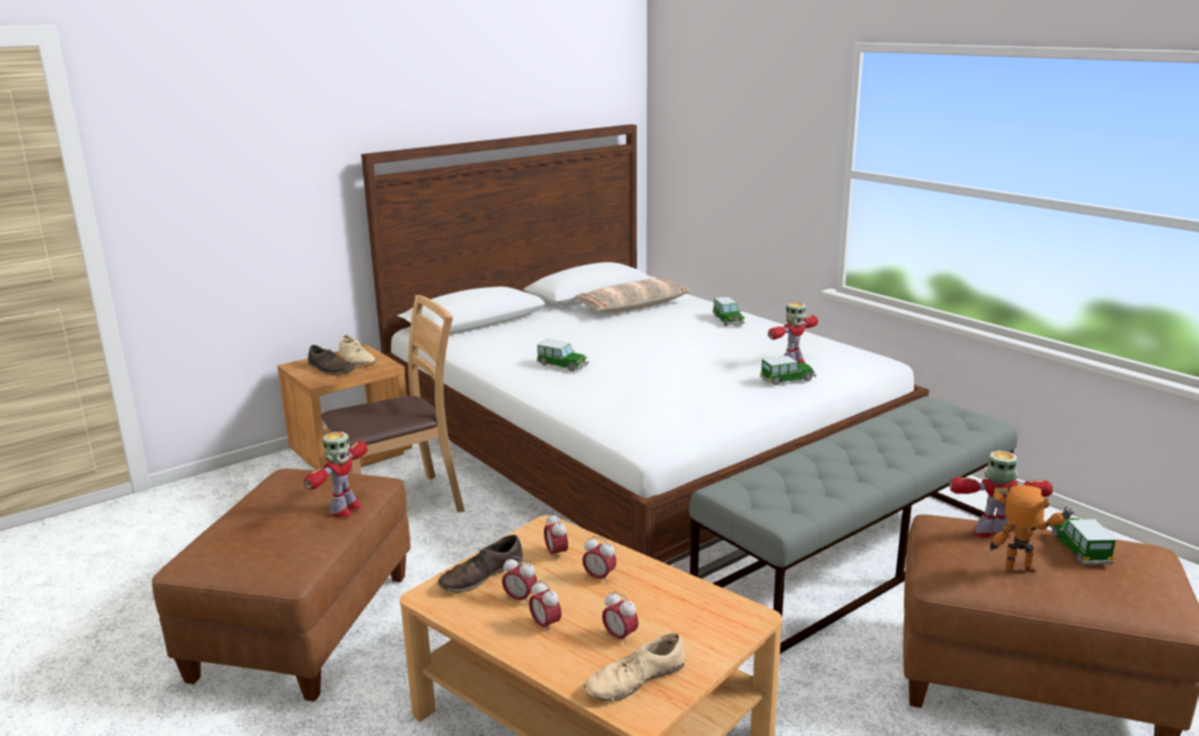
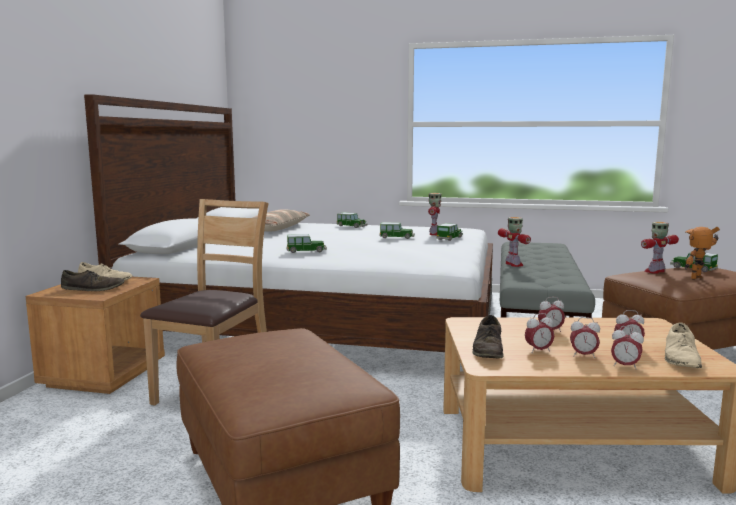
camera: 40 degrees left, 10 degrees down
(344, 509) = (317, 345): toy robot -> toy robot (513, 265)
(556, 554) = (501, 329): alarm clock -> alarm clock (625, 366)
(727, 360) = (397, 237): none -> toy car

